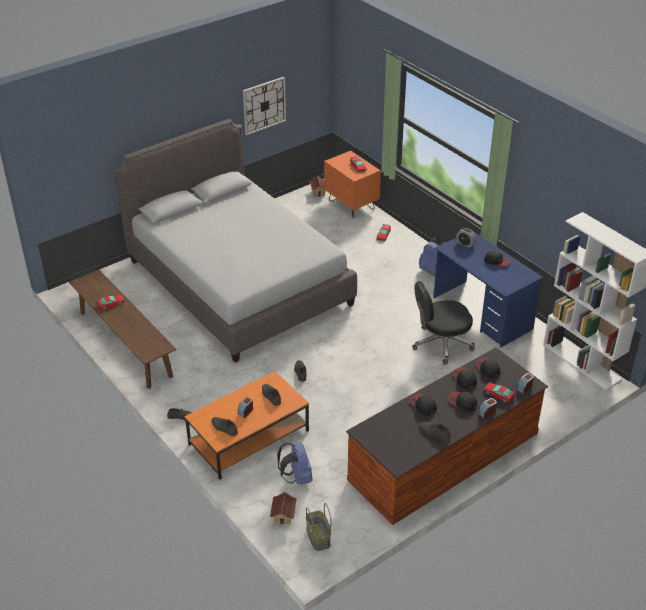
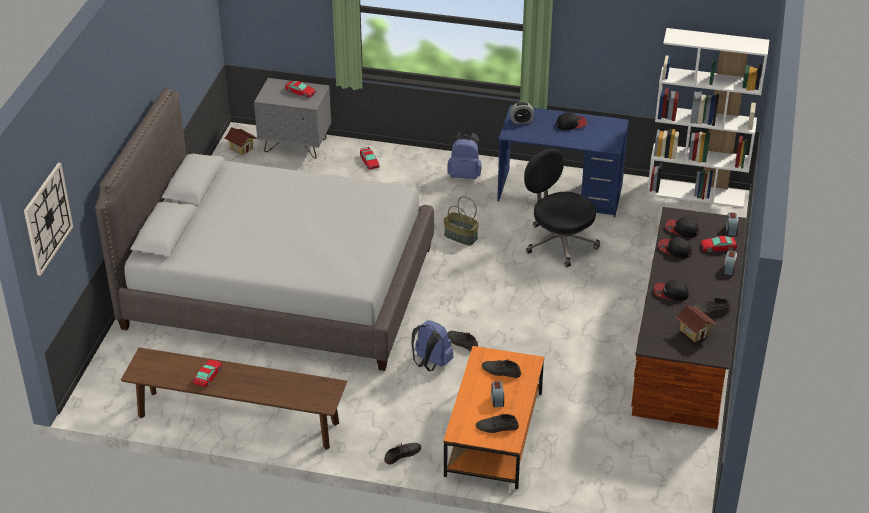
camera: 40 degrees left, 0 degrees up
(264, 105) = (179, 56): wall clock -> wall clock (47, 218)
(283, 516) = (618, 482): toy house -> toy house (694, 332)
(296, 477) = (585, 441): blue backpack -> blue backpack (431, 363)
(317, 537) = (669, 480): basket -> basket (460, 237)
(351, 205) = (295, 145): orange nightstand -> grey nightstand
(441, 344) = (559, 242): black office chair -> black office chair turned 105 degrees clockwise
(462, 402) = (698, 271): cap -> none

